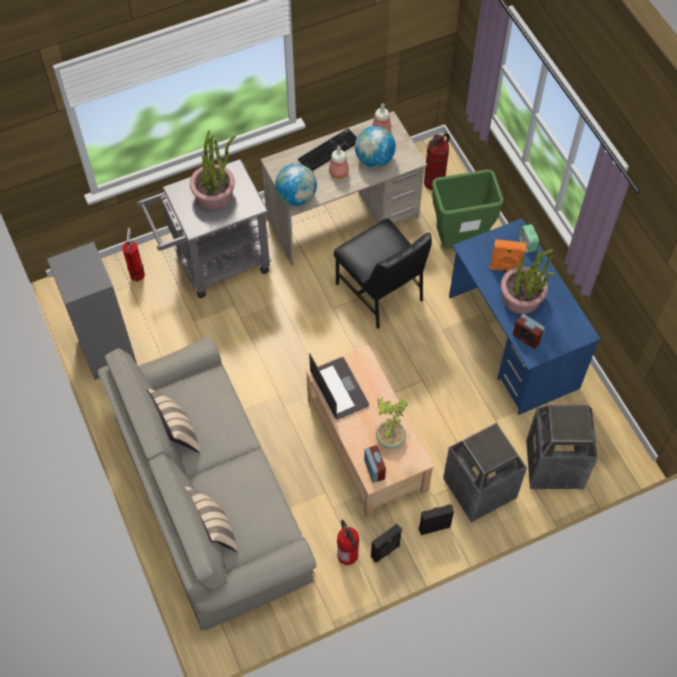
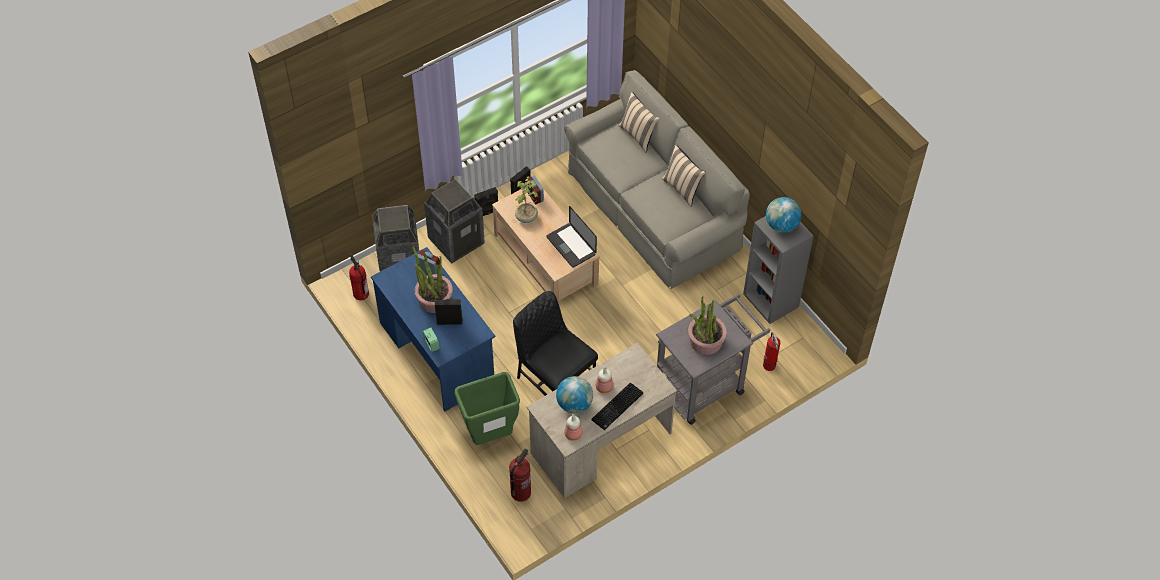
camera: 170 degrees right, 5 degrees down
(296, 197) = (636, 359): globe -> globe (781, 225)
(348, 555) = (546, 187): fire extinguisher -> fire extinguisher (360, 293)
(505, 269) = (449, 321): orange speaker -> black speaker

